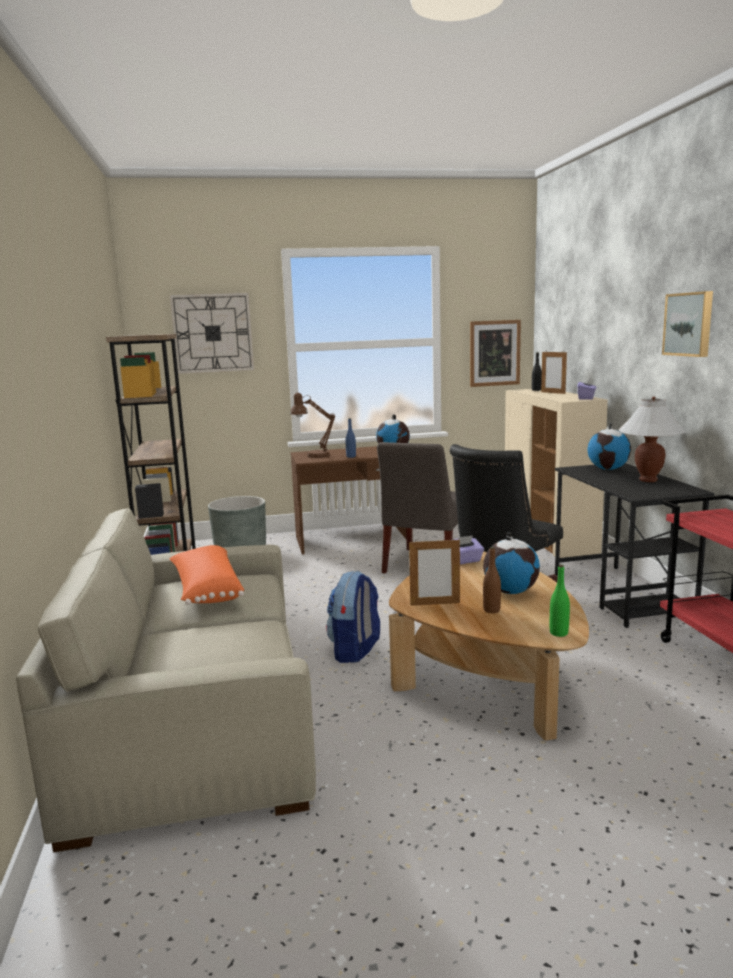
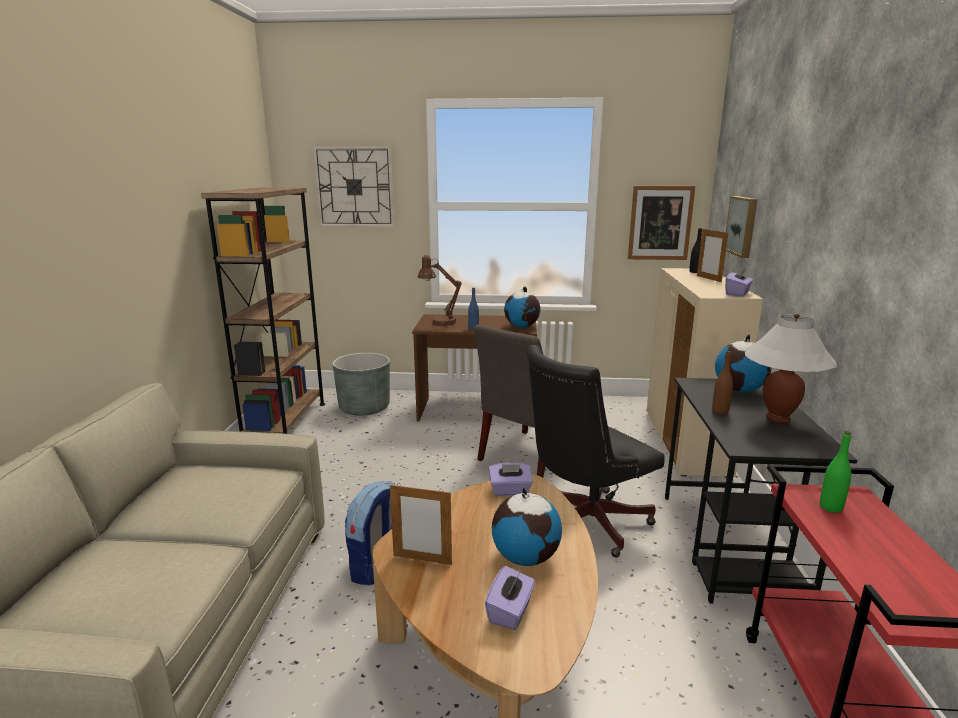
camera: 15 degrees right, 5 degrees up
(206, 590) = (205, 487): orange pillow -> none
(491, 610) = (478, 588): brown bottle -> brown bottle (720, 411)
(525, 617) = (510, 611): none -> purple tissue box
(558, 633) = (530, 657): green bottle -> green bottle (830, 507)
(689, 324) = (864, 219): picture -> picture (743, 226)

